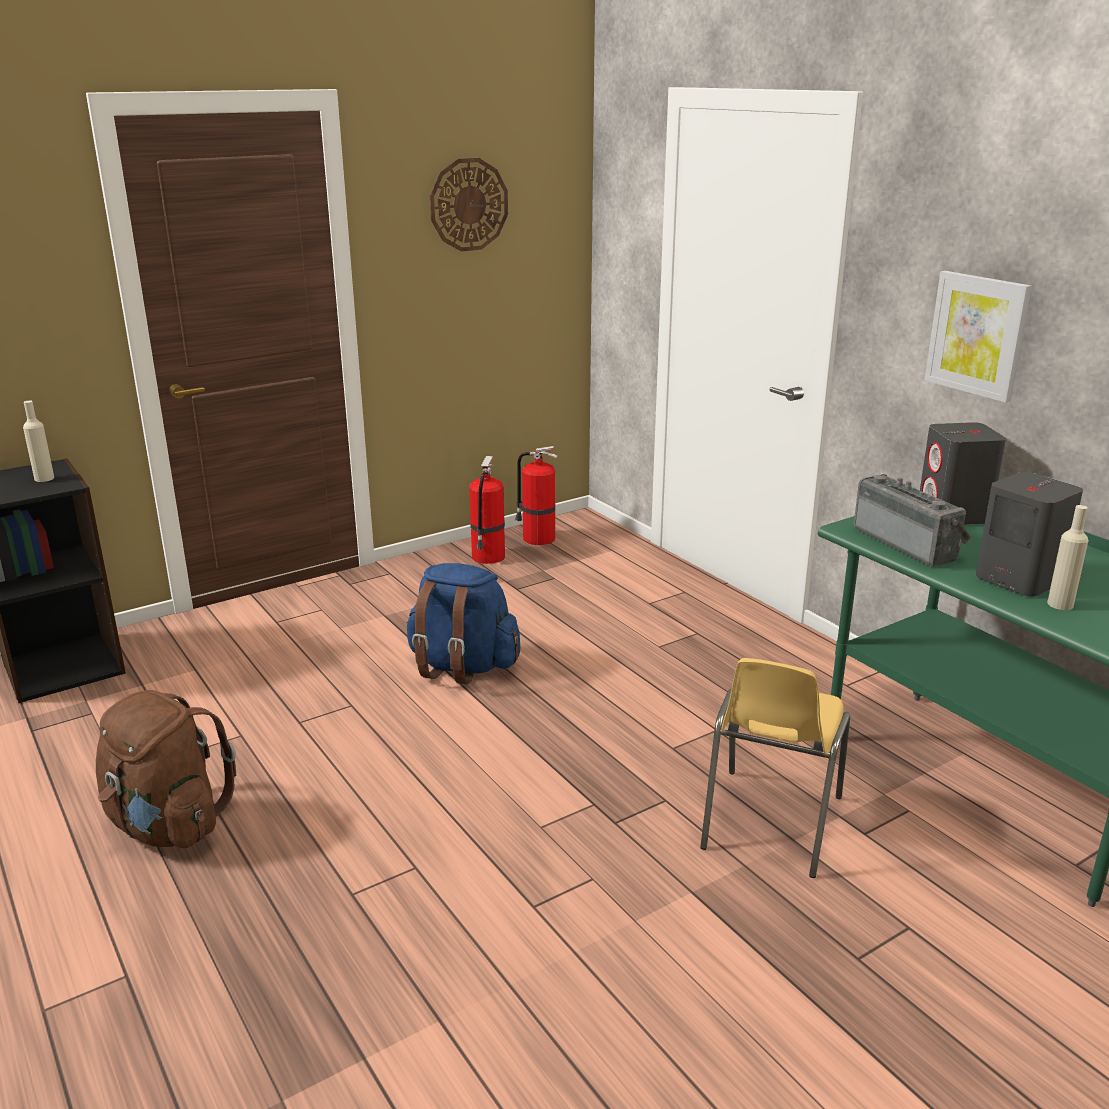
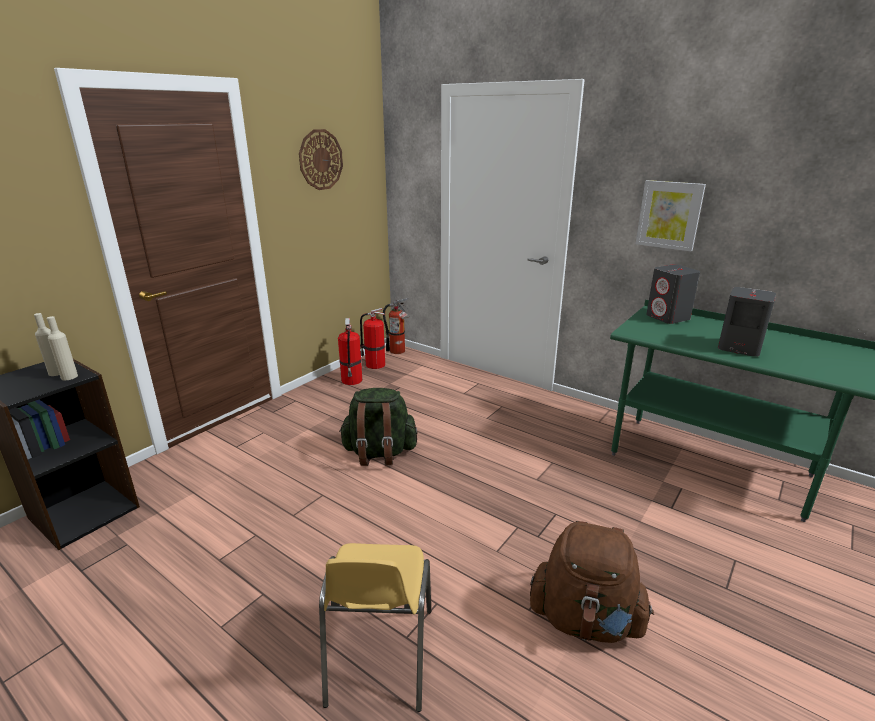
camera: 20 degrees left, 0 degrees up
(167, 825) = (237, 621): brown backpack -> brown backpack (585, 620)
(462, 666) = (379, 453): blue backpack -> green backpack
(590, 523) = (399, 351): none -> fire extinguisher
(769, 823) = (620, 514): yellow chair -> yellow chair (379, 656)
(908, 543) = (665, 336): radio -> none
(1060, 604) = (774, 358): beige bottle -> beige bottle (69, 377)

